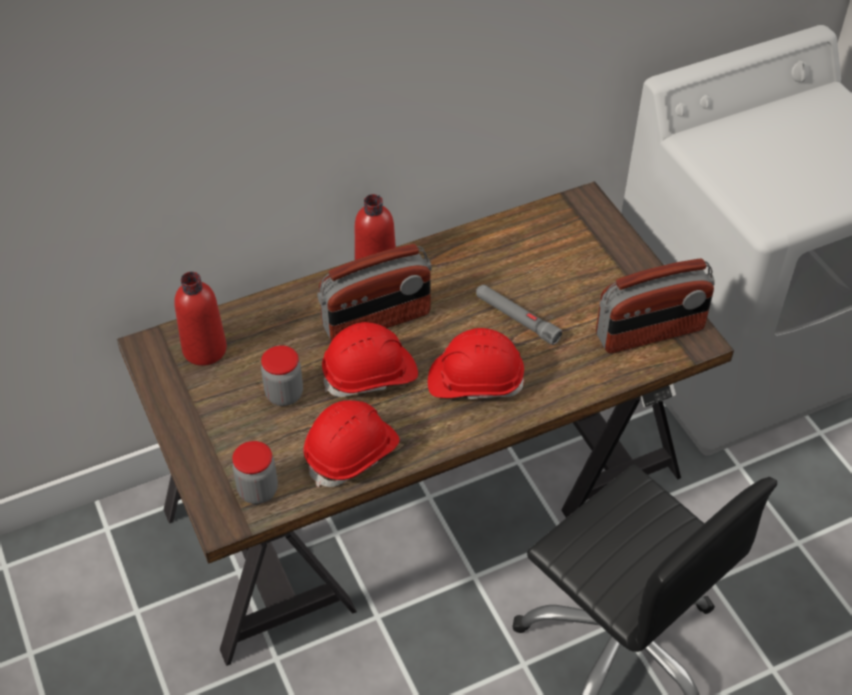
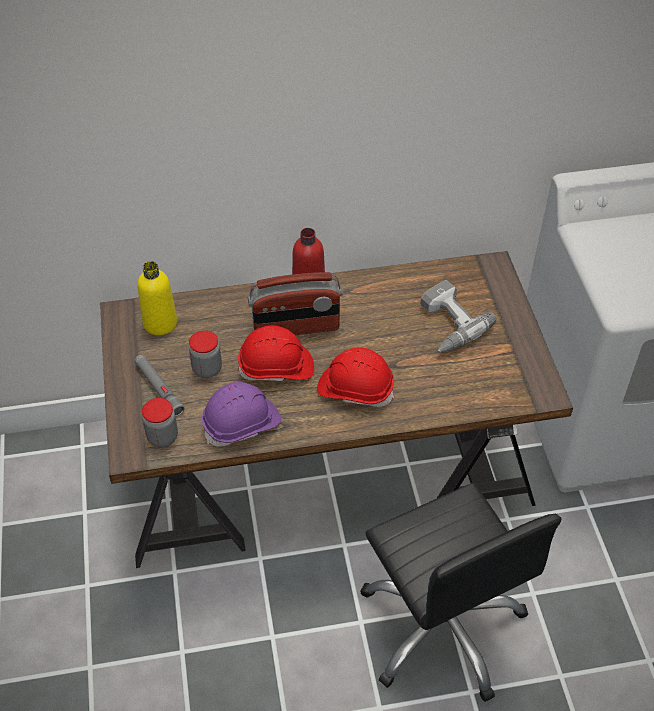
camera: 15 degrees right, 0 degrees up
(204, 349) = (160, 323): red bottle -> yellow bottle
(352, 453) = (242, 425): red hard hat -> purple hard hat
(516, 319) = (405, 347): grey flashlight -> grey flashlight (158, 388)
(555, 282) = (446, 324): none -> power drill
(650, 333) = (508, 380): radio -> none

